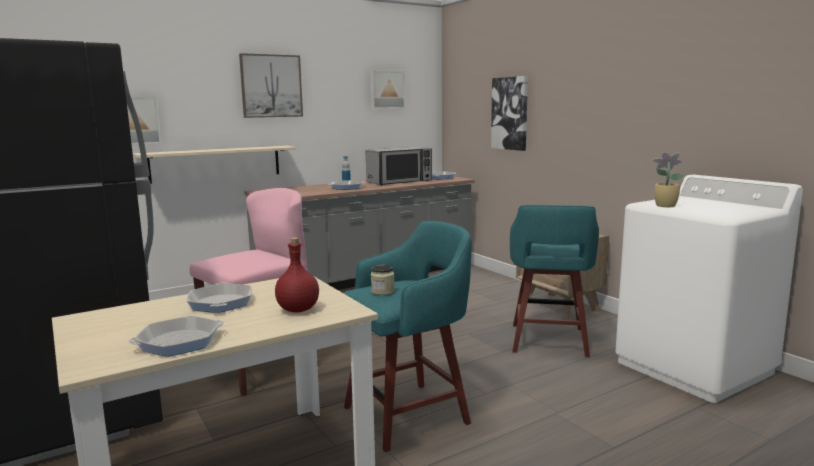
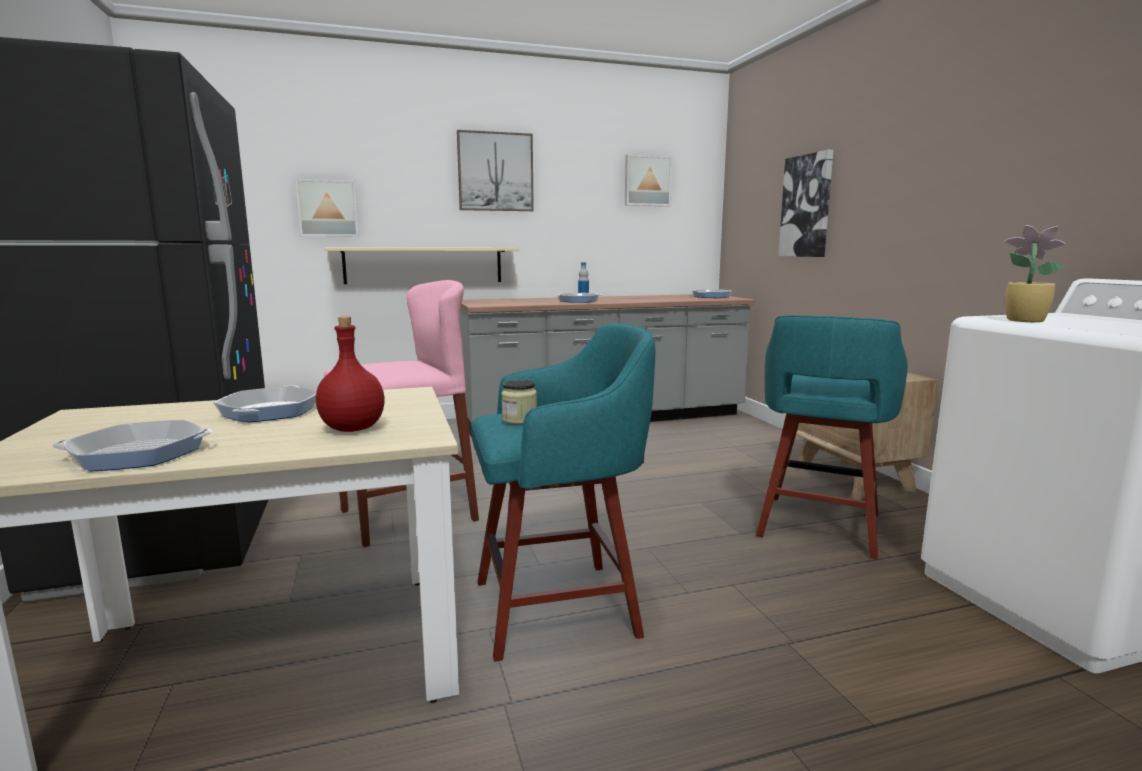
camera: 15 degrees right, 0 degrees up
(400, 181) = (652, 298): microwave -> none

